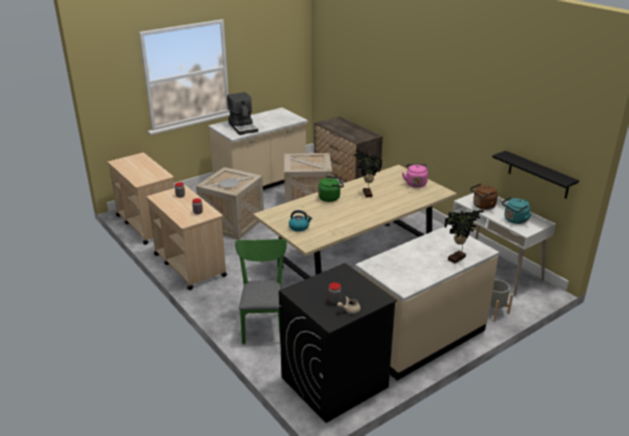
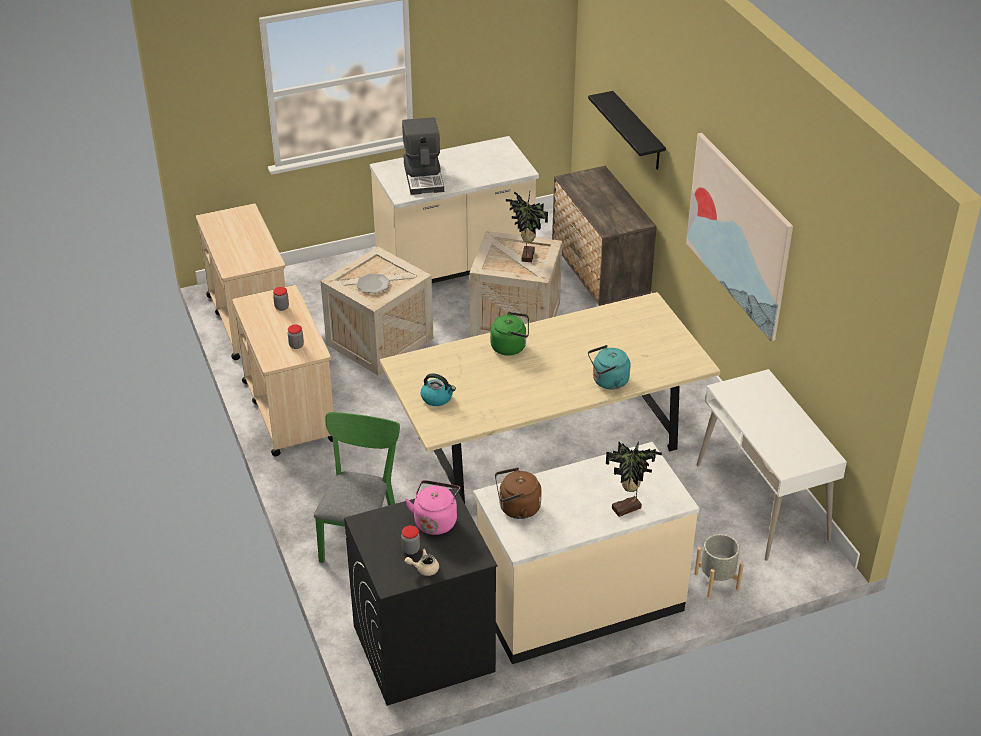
camera: 15 degrees right, 10 degrees up
(366, 194) = (571, 348): potted plant -> potted plant (526, 256)
(415, 183) = (662, 339): pink kettle -> pink kettle (435, 520)
(450, 115) = (738, 234): none -> picture
(482, 206) = (747, 406): brown kettle -> brown kettle (517, 508)
(514, 220) = (782, 443): turquoise kettle -> turquoise kettle (608, 381)
(538, 175) = (833, 378): black shelf -> black shelf (637, 132)

